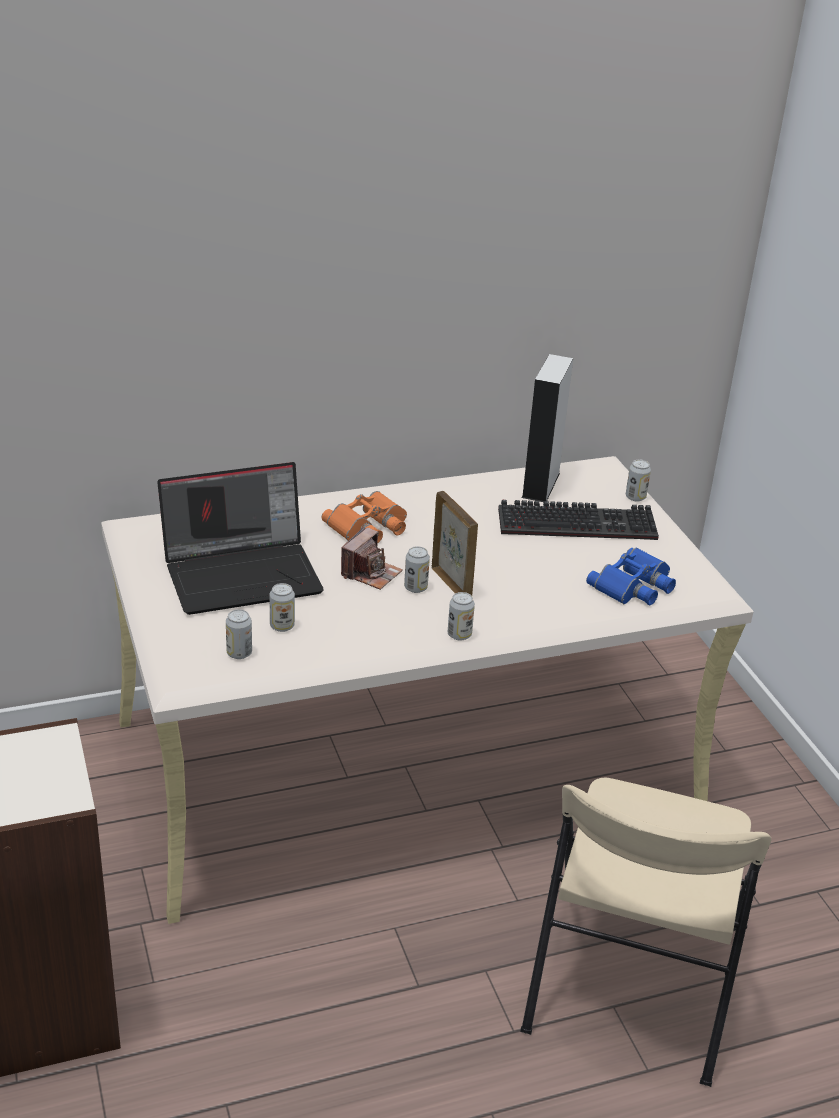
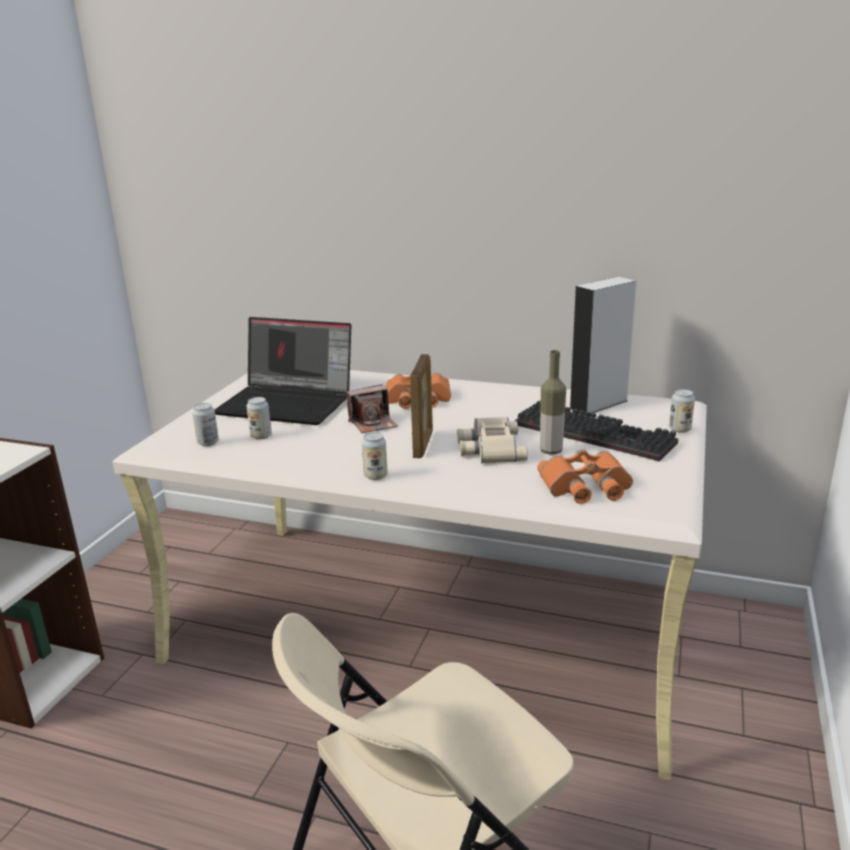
camera: 40 degrees right, 10 degrees down
(415, 588) = (391, 439): can -> none
(513, 569) = (489, 448): none -> beige binoculars
(566, 556) = (551, 451): none -> bottle
(634, 585) = (586, 486): blue binoculars -> orange binoculars

